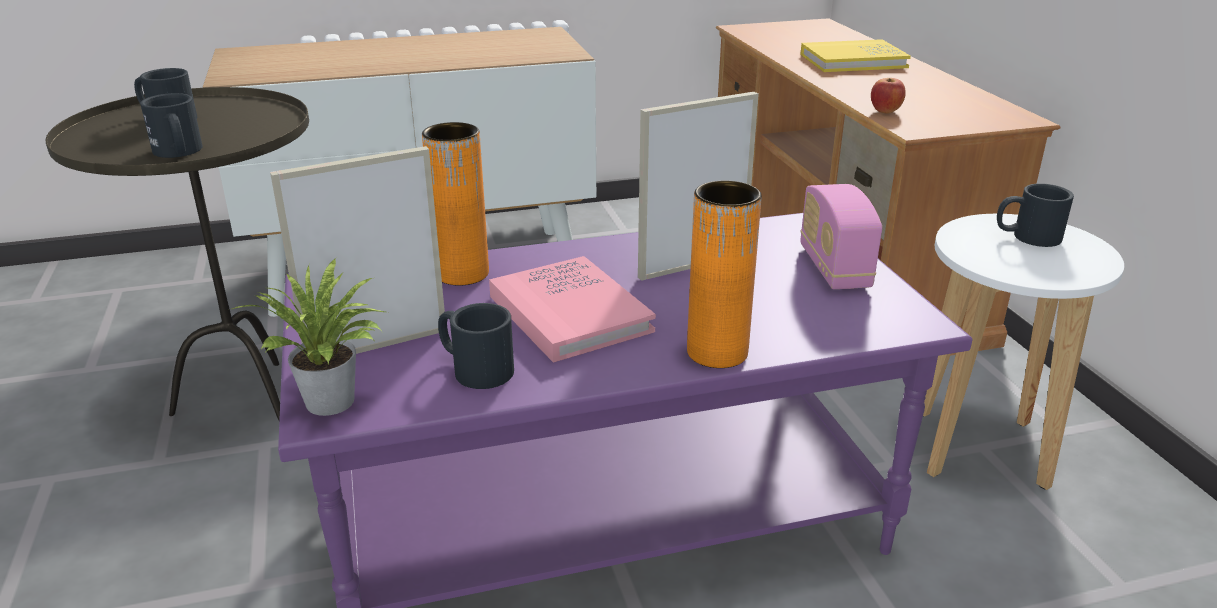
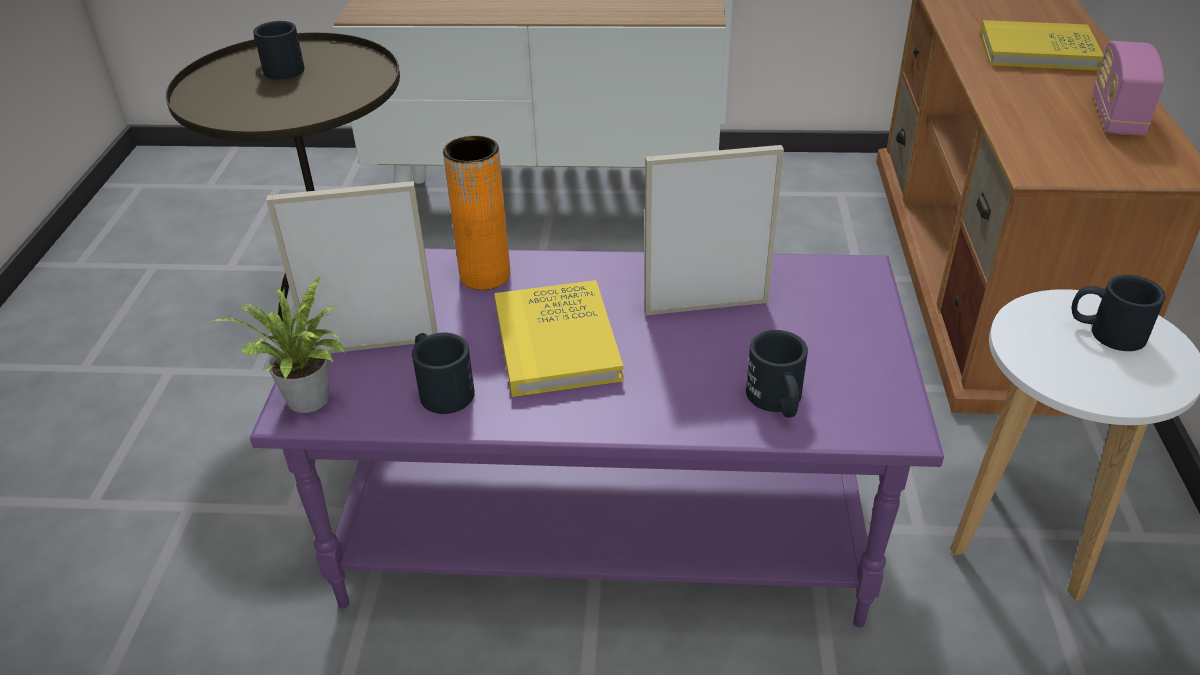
camera: 20 degrees right, 10 degrees up
(179, 153) = (268, 115): black mug -> black mug (777, 402)
(570, 313) = (556, 343): pink book -> yellow book
(717, 352) = (668, 418): orange vase -> none
(834, 268) = (850, 336): radio -> radio (1116, 116)
(885, 111) = (1022, 137): apple -> none

